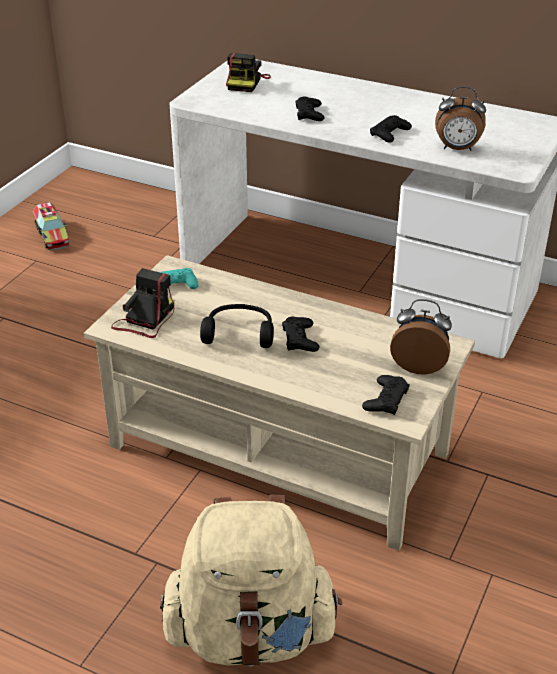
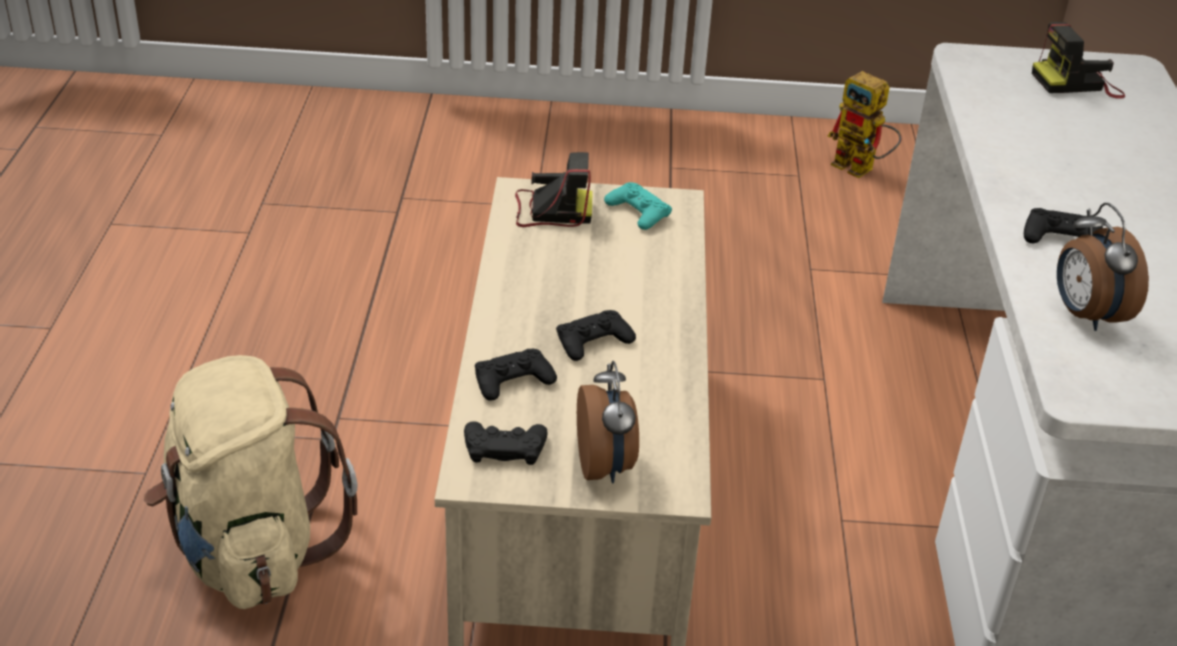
camera: 65 degrees right, 0 degrees up
(52, 235) = (861, 169): toy truck -> toy robot
(239, 333) = (572, 288): black headphones -> none
(309, 114) = (1040, 154): black game controller -> black game controller (513, 380)

